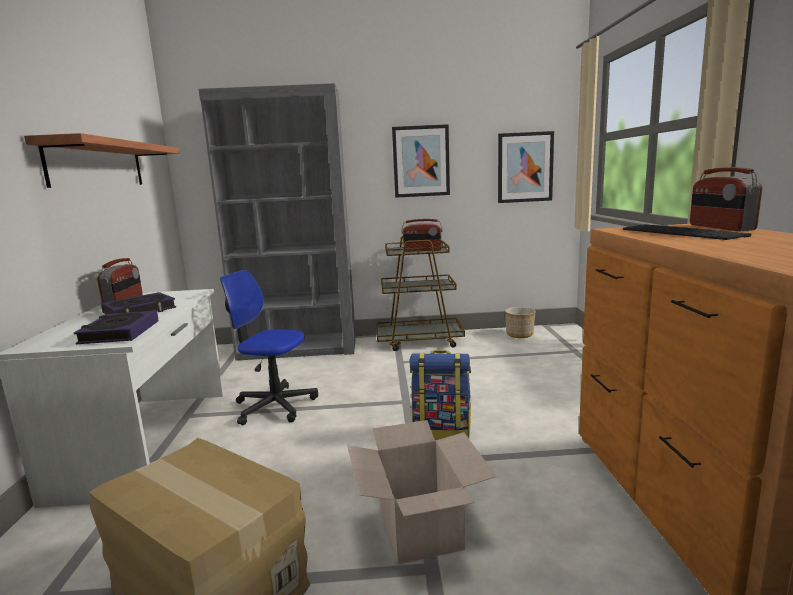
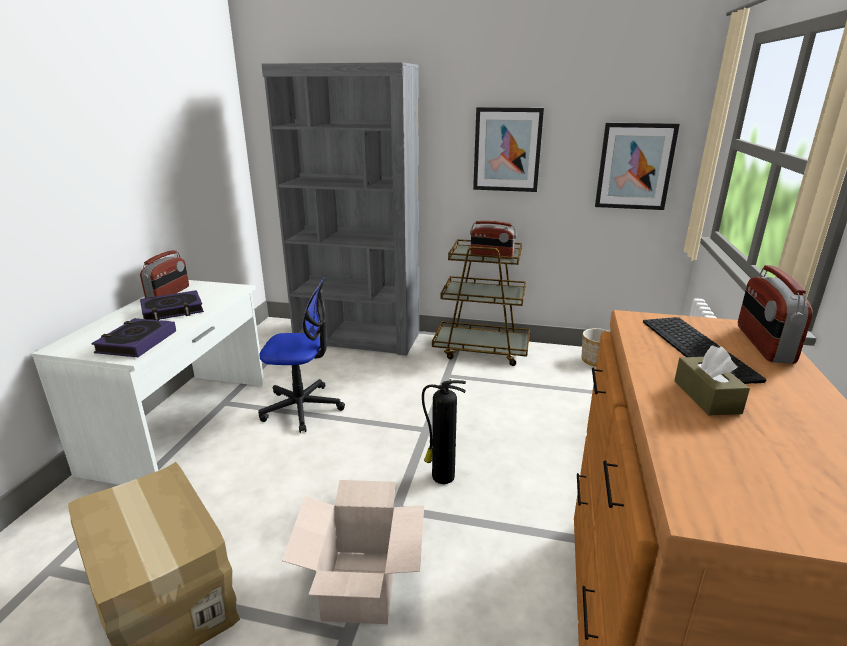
camera: 15 degrees right, 10 degrees up
(98, 165) = (151, 154): shelf -> none
(275, 406) = (302, 408): office chair -> office chair turned 150 degrees clockwise
(442, 431) = (441, 476): backpack -> fire extinguisher
(724, 243) = (706, 397): none -> brown tissue box

